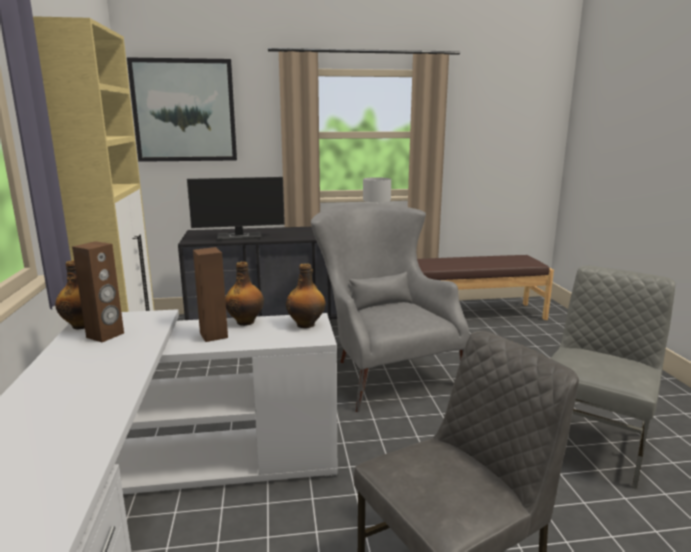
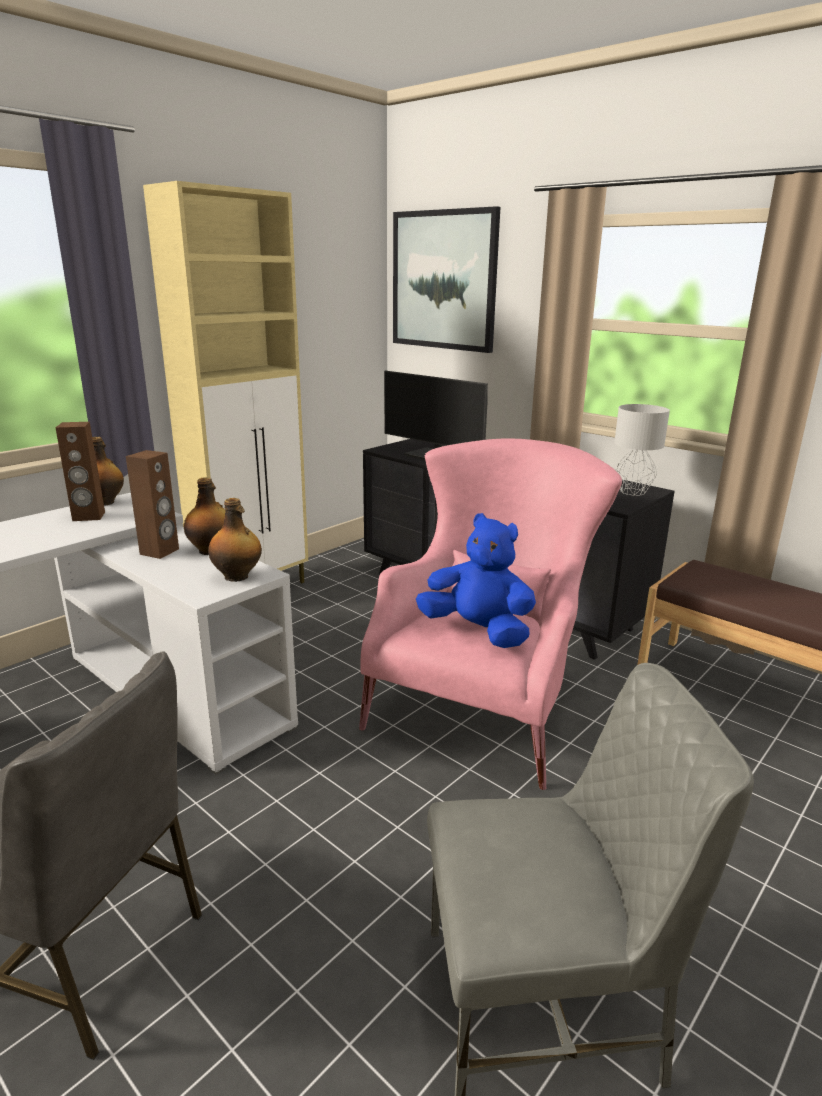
camera: 50 degrees right, 5 degrees up
(382, 369) = (485, 701): grey armchair -> pink armchair
(407, 314) = (478, 631): none -> blue plush toy

